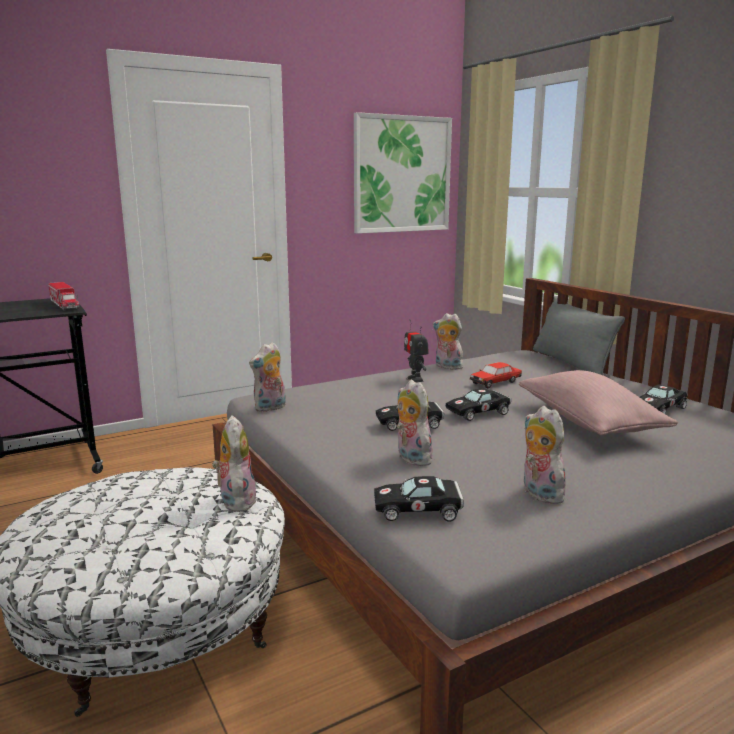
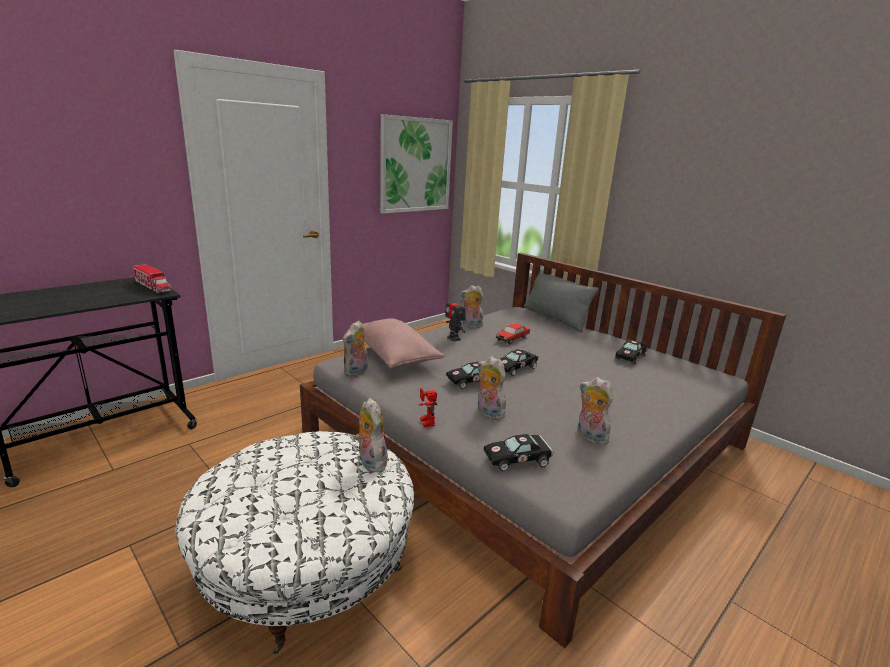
camera: 15 degrees left, 5 degrees up
(321, 462) = (424, 422): none -> toy robot
(589, 423) = (592, 372): pink pillow -> pink pillow (394, 356)

